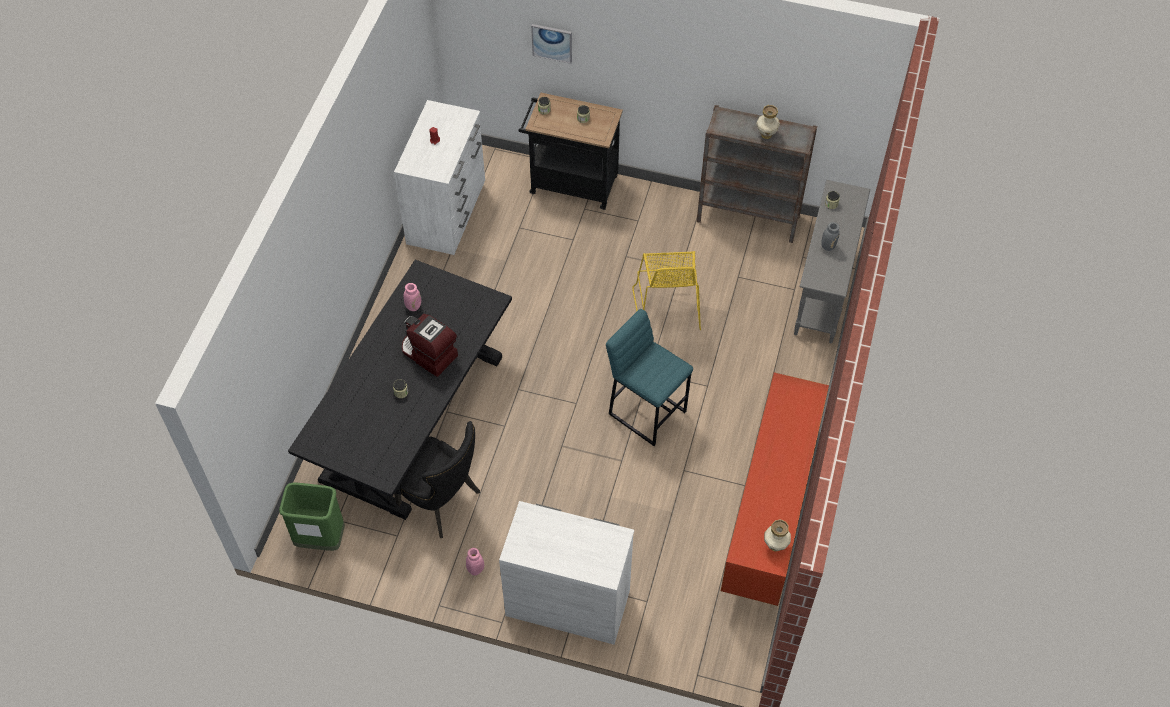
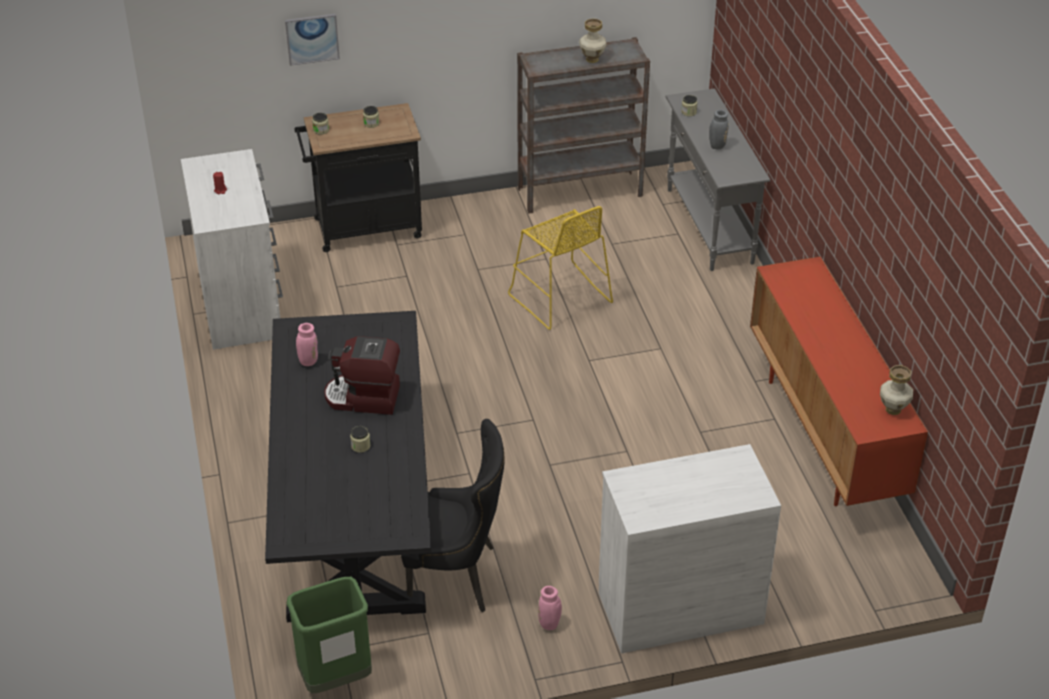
camera: 30 degrees left, 15 degrees down
(645, 411) = (615, 396): turquoise stool -> none

